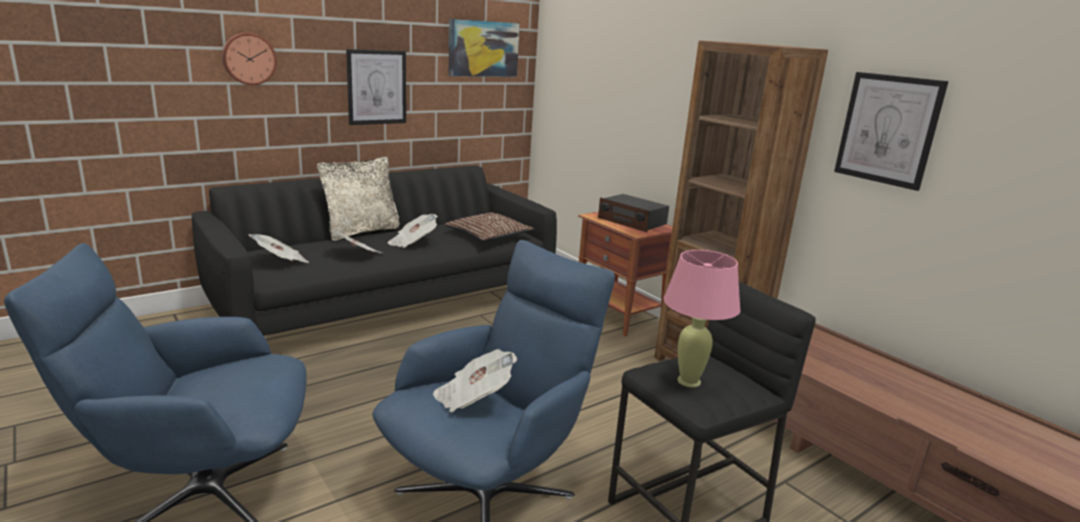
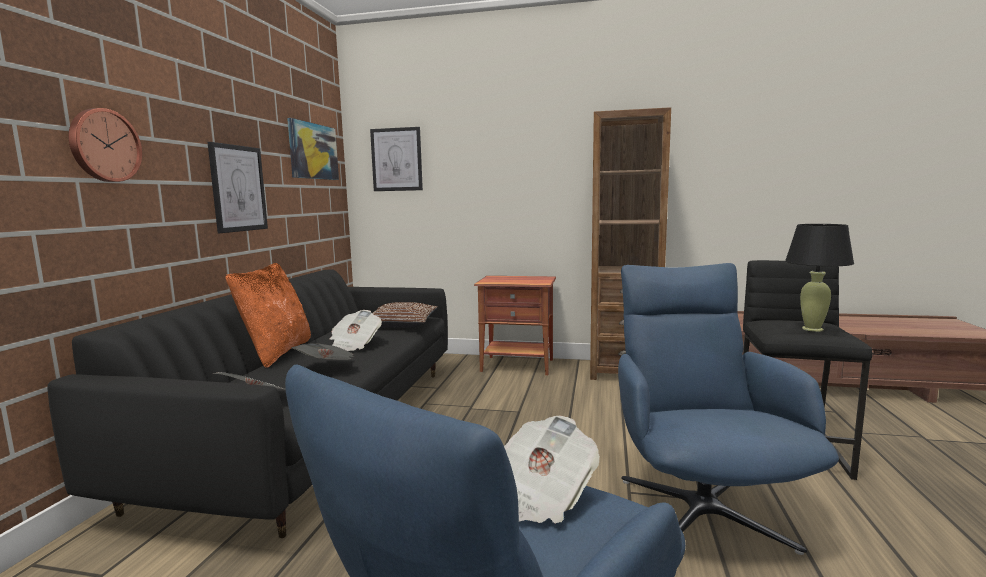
camera: 40 degrees left, 10 degrees down
(362, 232) = (277, 354): beige pillow -> orange pillow
(473, 398) = (710, 408): newspaper -> newspaper (540, 496)
(632, 221) = (517, 279): radio -> none
(689, 381) = (812, 329): pink table lamp -> black table lamp
(888, 129) = (714, 164): picture -> picture (396, 159)

